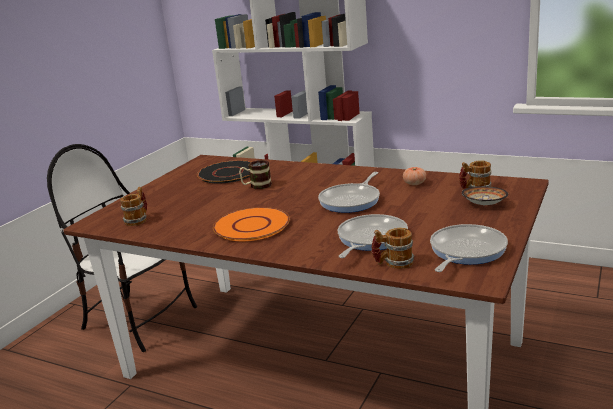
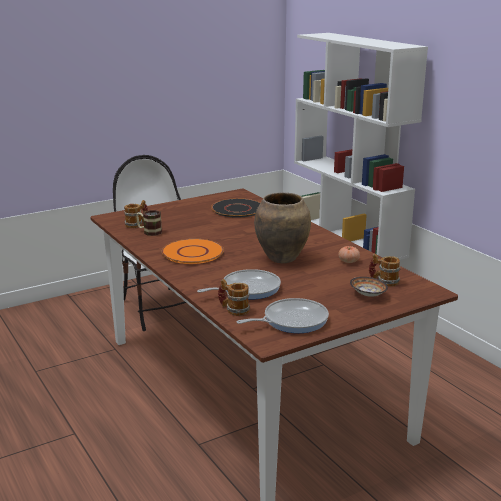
camera: 30 degrees right, 0 degrees up
(256, 186) = (240, 225): mug -> mug (149, 232)
(352, 200) = (282, 258): frying pan -> brown vase

